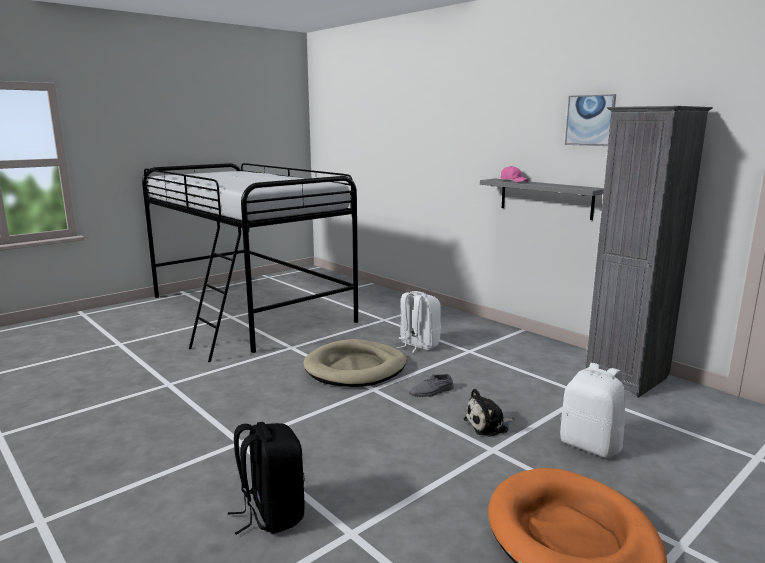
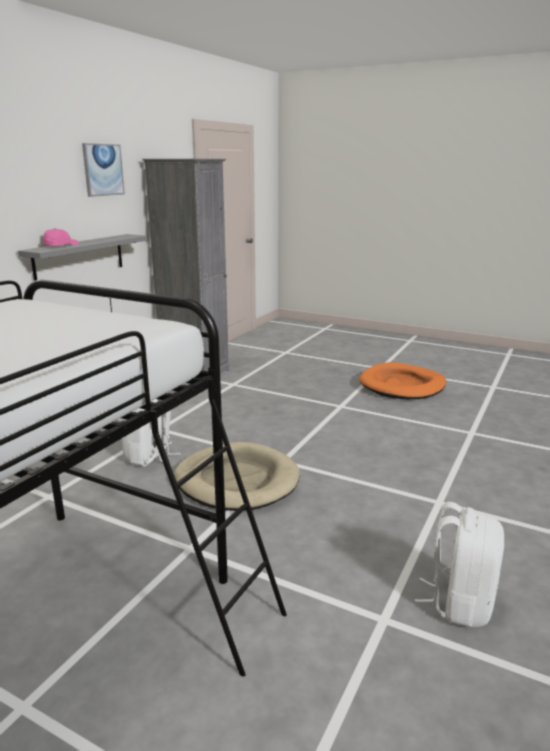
camera: 110 degrees left, 5 degrees up
(271, 514) = (492, 460): black backpack -> none
(432, 391) = (267, 434): grey shoe -> none
(488, 425) = (308, 409): plush toy -> none
(591, 445) = (307, 382): white backpack -> white backpack (459, 602)

